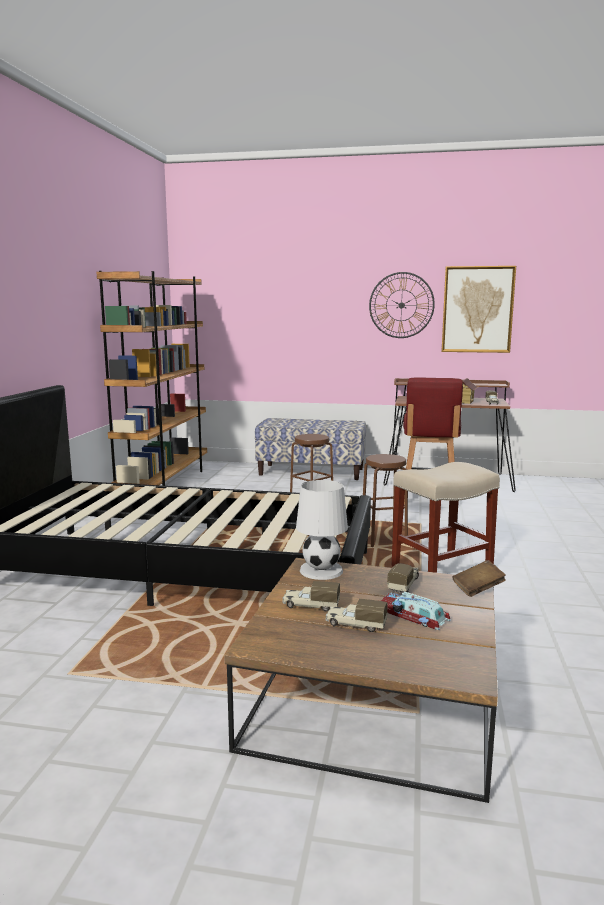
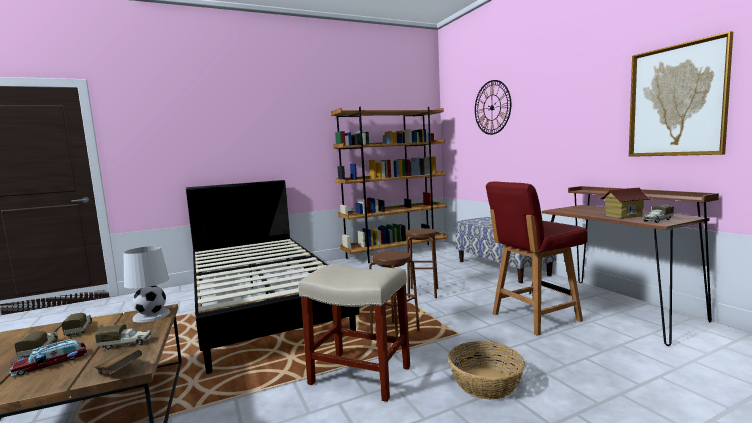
camera: 55 degrees right, 5 degrees down
(401, 305) = (589, 108): wall clock -> wall clock (492, 107)
(412, 617) = (52, 363): toy car -> toy car turned 135 degrees counterclockwise
(502, 540) = (486, 383): none -> basket

